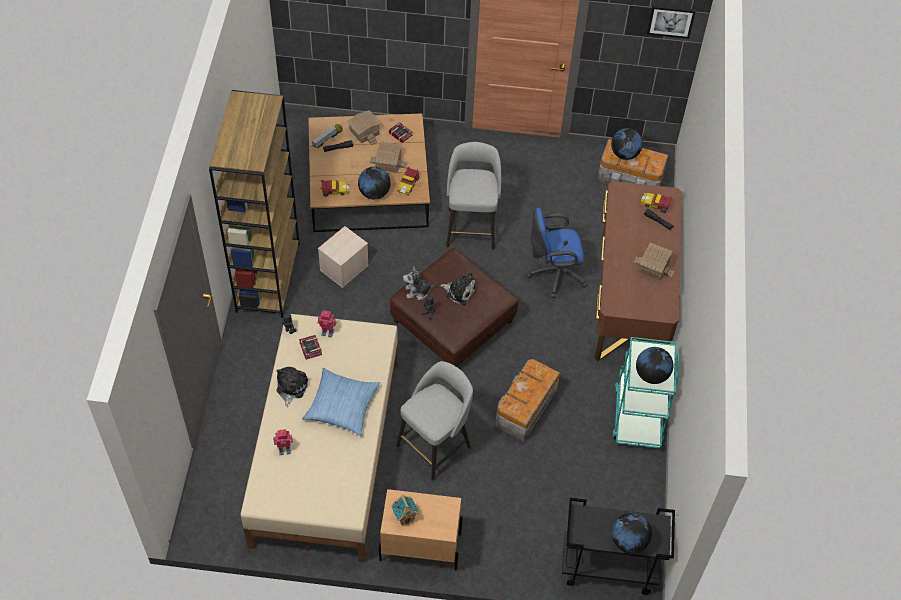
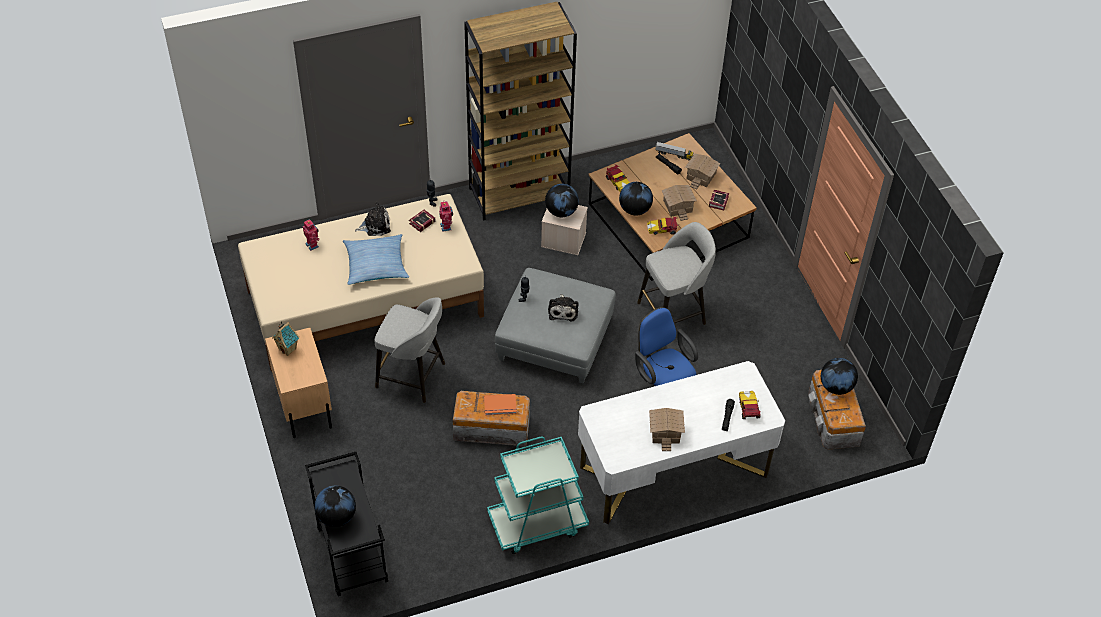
camera: 65 degrees right, 5 degrees down
(417, 291) = (544, 281): plush toy -> none
(453, 321) = (555, 339): brown ottoman -> grey ottoman
(531, 382) = (500, 406): none -> orange book
(630, 299) = (674, 470): brown desk -> white desk
(651, 375) = (529, 470): globe -> globe (561, 212)
(671, 20) = (927, 284): picture -> none

